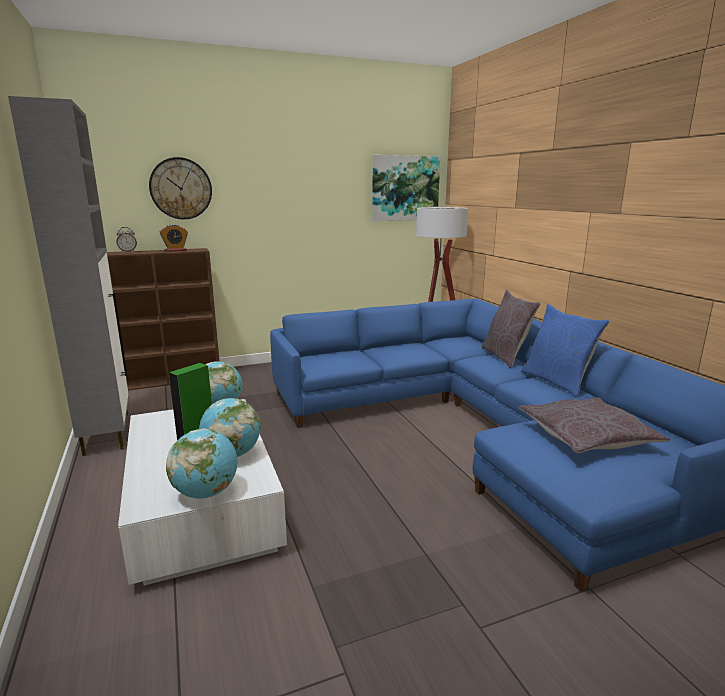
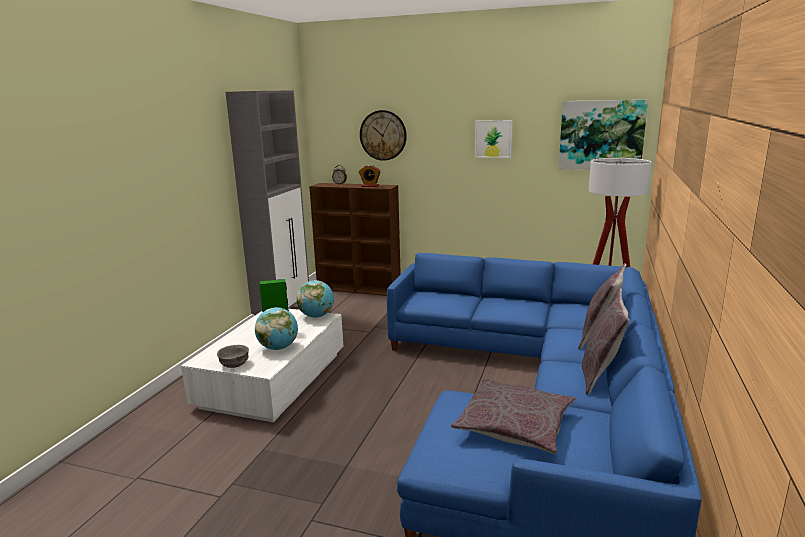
camera: 40 degrees right, 0 degrees up
(206, 493) = (235, 364): globe -> grey bowl
(310, 192) = (493, 139): none -> picture
(557, 382) = (600, 375): blue pillow -> grey pillow

